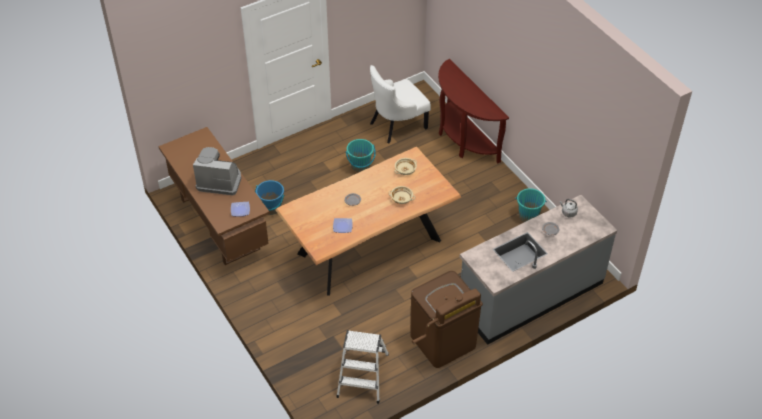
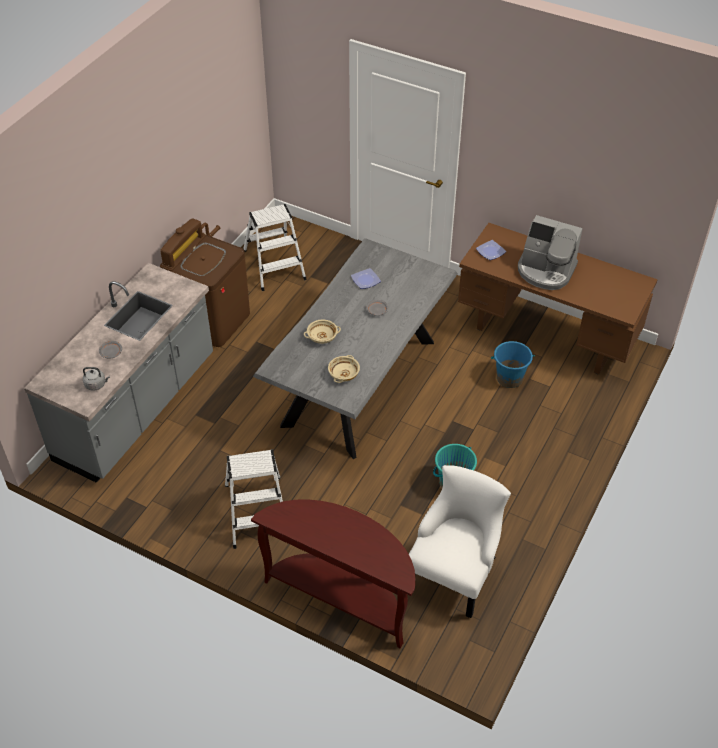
camera: 150 degrees right, 0 degrees up
(219, 181) = (545, 271): coffee machine -> coffee machine turned 45 degrees clockwise
(369, 247) = (359, 383): brown dining table -> grey dining table
(484, 198) = (257, 511): none -> white step ladder
(528, 215) = (184, 512): turquoise bucket -> none

